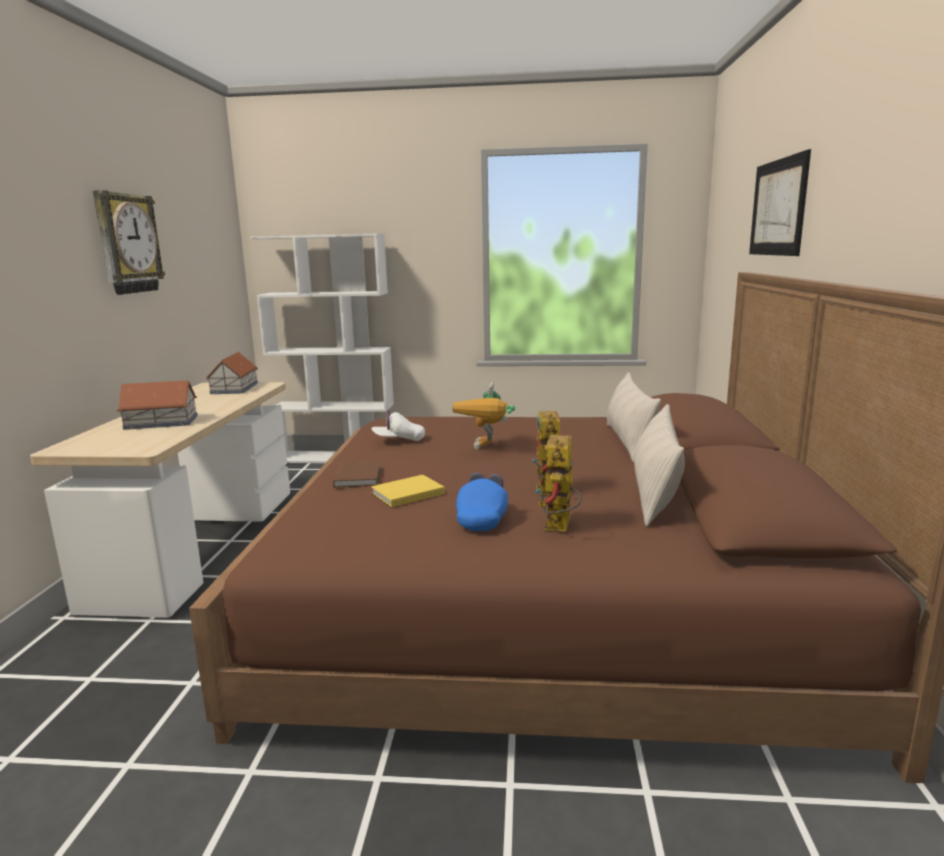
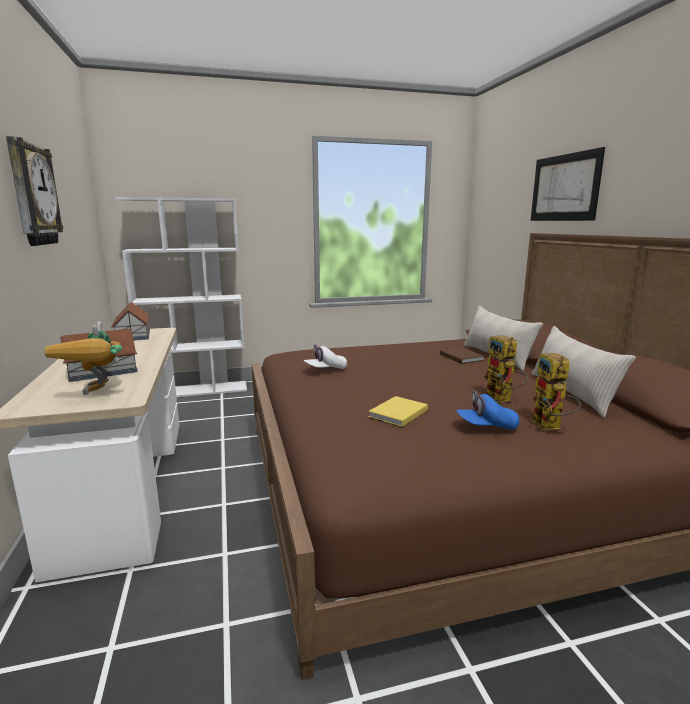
camera: 20 degrees left, 0 degrees up
(359, 476) = (335, 403): brown book -> brown book (461, 357)
(483, 518) = (486, 427): blue cap -> blue cap turned 90 degrees counterclockwise
(488, 449) = (407, 370): toy robot -> toy robot (99, 393)

